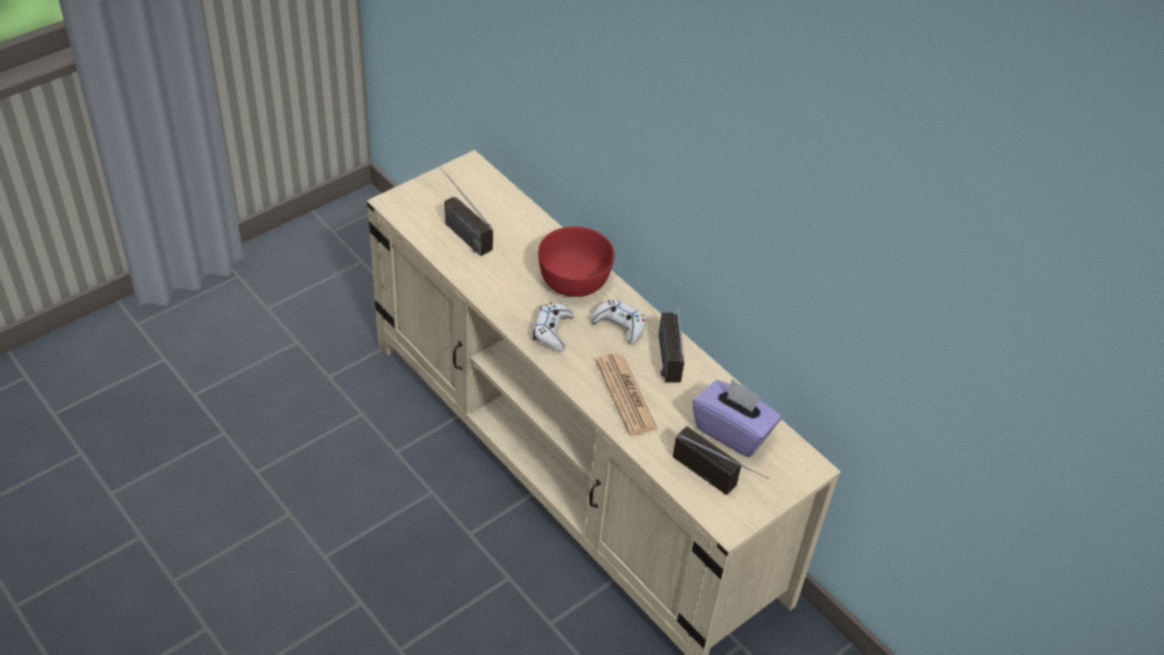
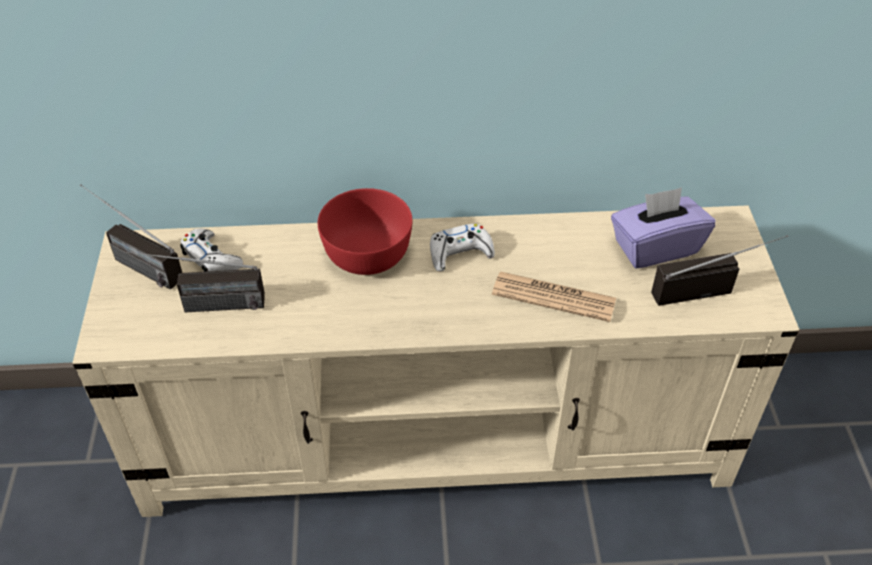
camera: 50 degrees left, 0 degrees up
(552, 331) = (423, 307): white game controller -> white game controller (211, 259)
(665, 345) = (512, 235): radio -> radio (132, 262)

